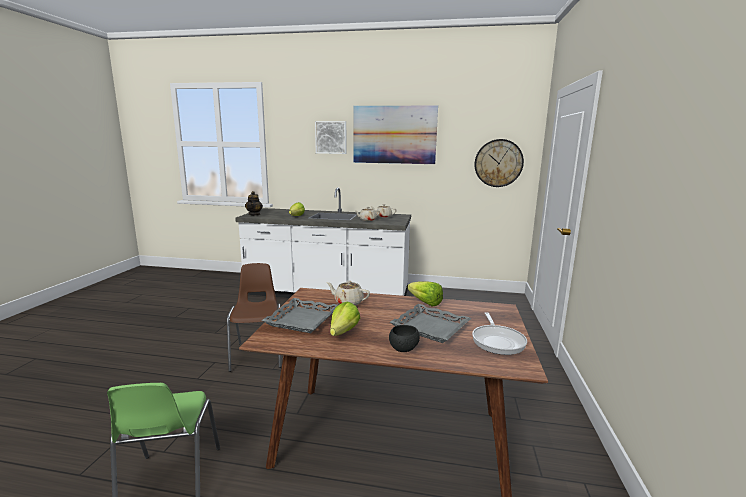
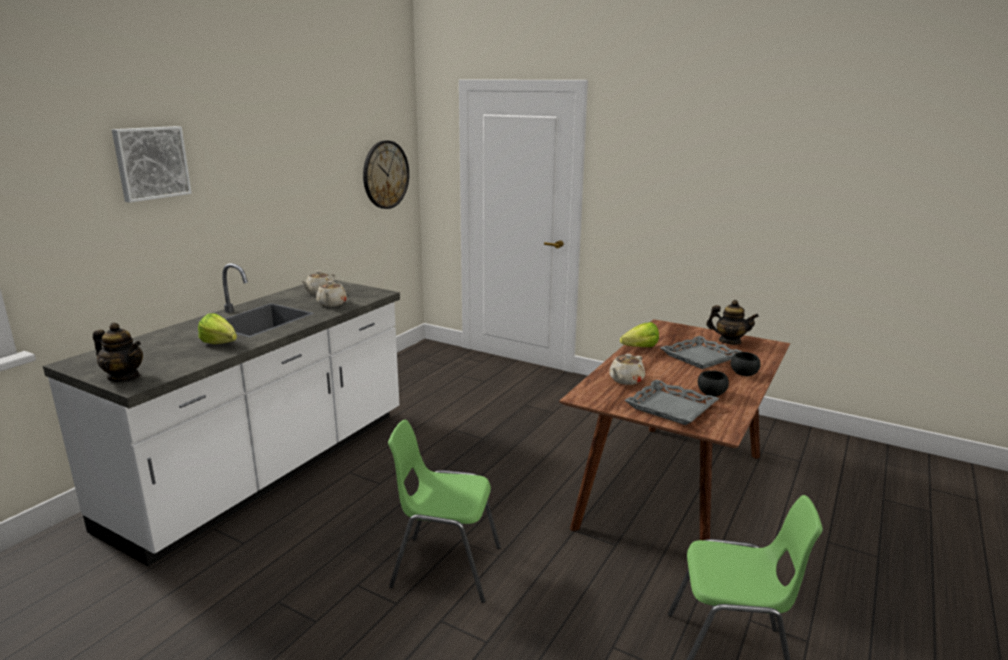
camera: 70 degrees left, 5 degrees up
(258, 354) = (445, 567): brown chair -> green chair
(340, 334) = (711, 394): lettuce -> black bowl
(394, 135) = (262, 146): picture -> none
(497, 341) = (729, 341): frying pan -> teapot

